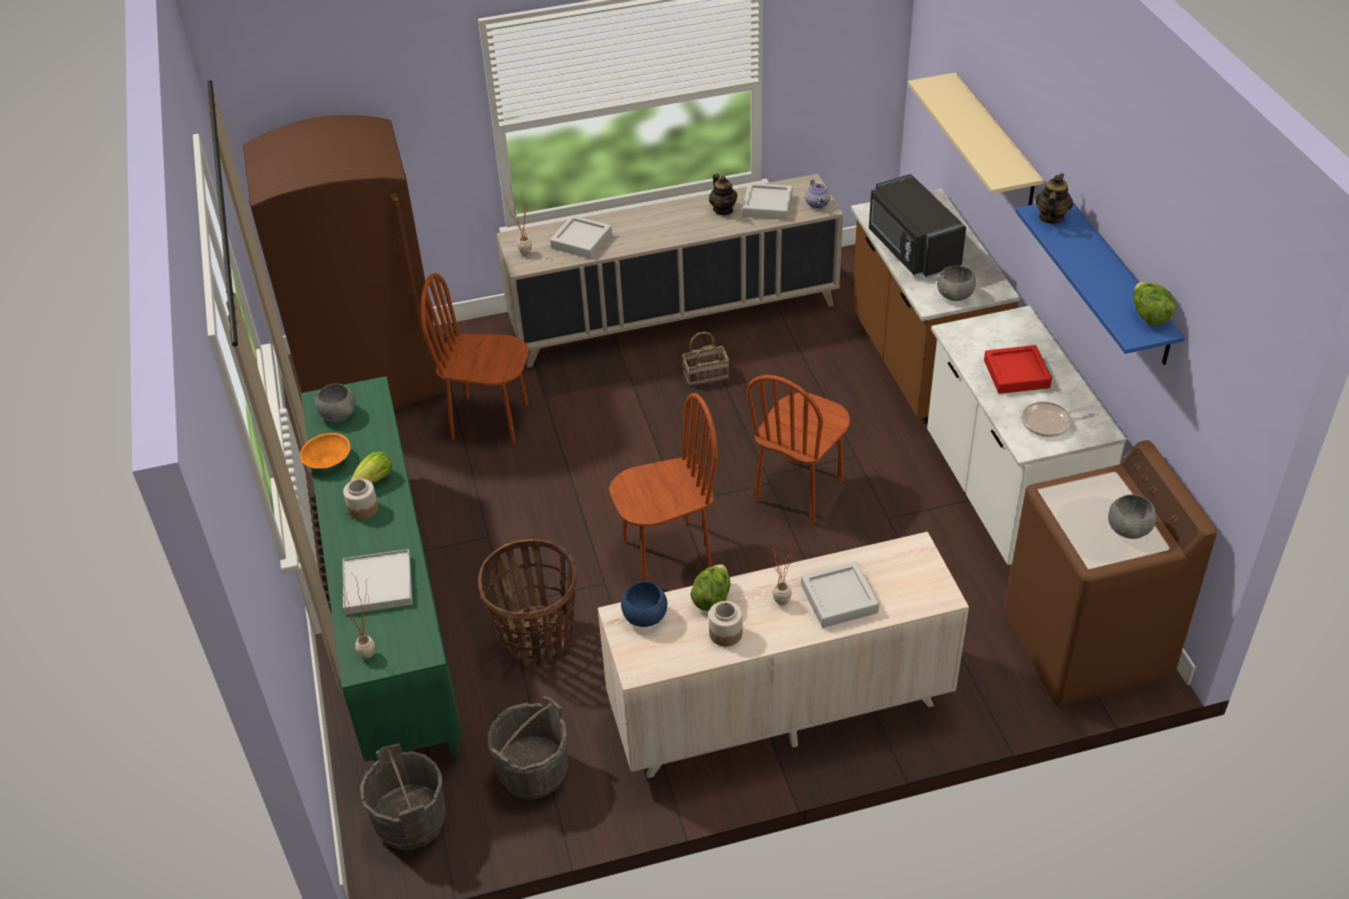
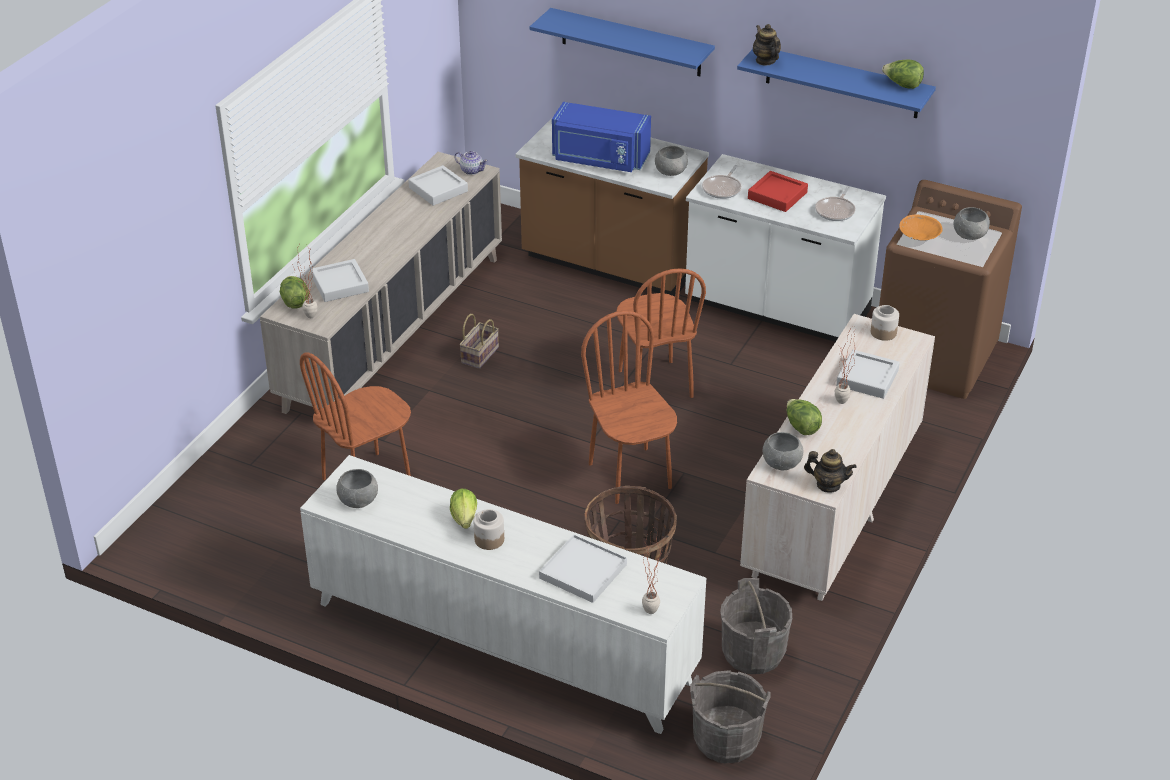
camera: 50 degrees left, 5 degrees down
(327, 461) = (406, 532): orange bowl -> orange bowl (919, 237)
(373, 377) = (217, 515): brown fridge -> none
(390, 611) = (502, 643): green cabinet -> white cabinet
(533, 236) = (294, 302): none -> lettuce
(644, 616) = (781, 463): blue bowl -> grey bowl
(667, 553) = (630, 475): brown chair -> brown chair turned 45 degrees counterclockwise
(723, 210) = (411, 208): teapot -> teapot (828, 485)
(725, 633) = (839, 438): jar -> jar (883, 332)
(911, 249) = (599, 159): black microwave -> blue microwave
(976, 337) = (722, 189): none -> frying pan
(995, 142) = (631, 42): beige shelf -> blue shelf

